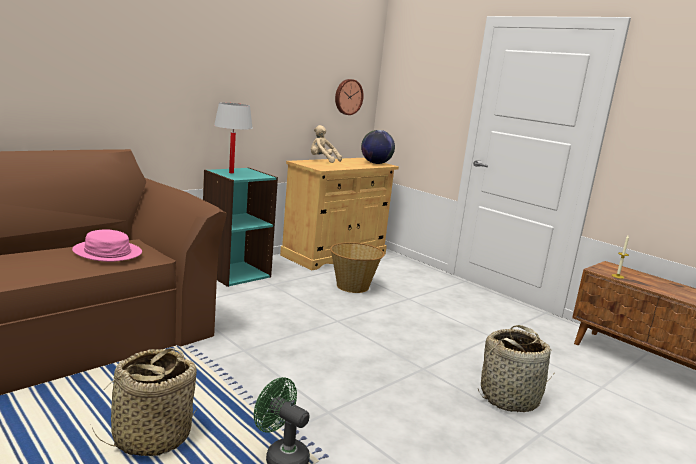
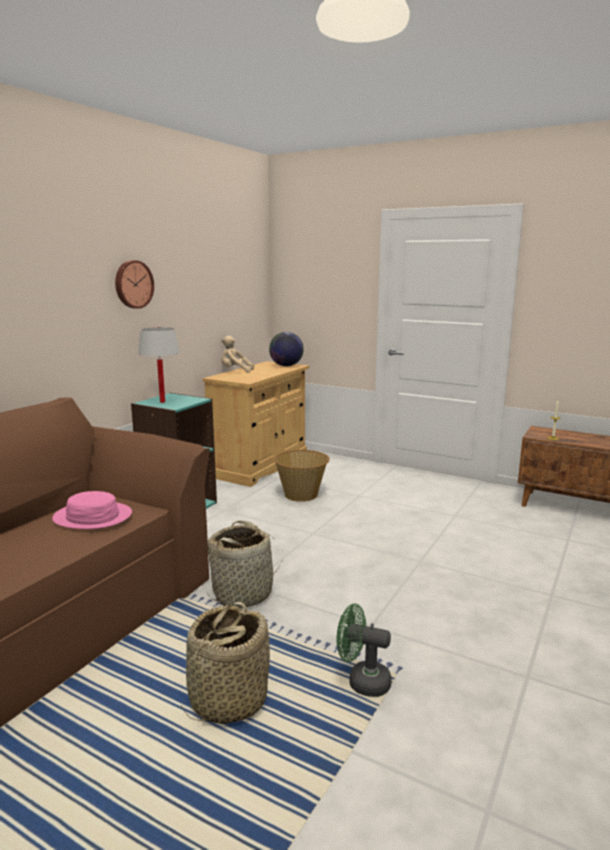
camera: 15 degrees left, 0 degrees up
(348, 97) = (246, 302): wall clock -> wall clock (133, 284)
(510, 398) = (507, 569): basket -> basket (243, 593)

